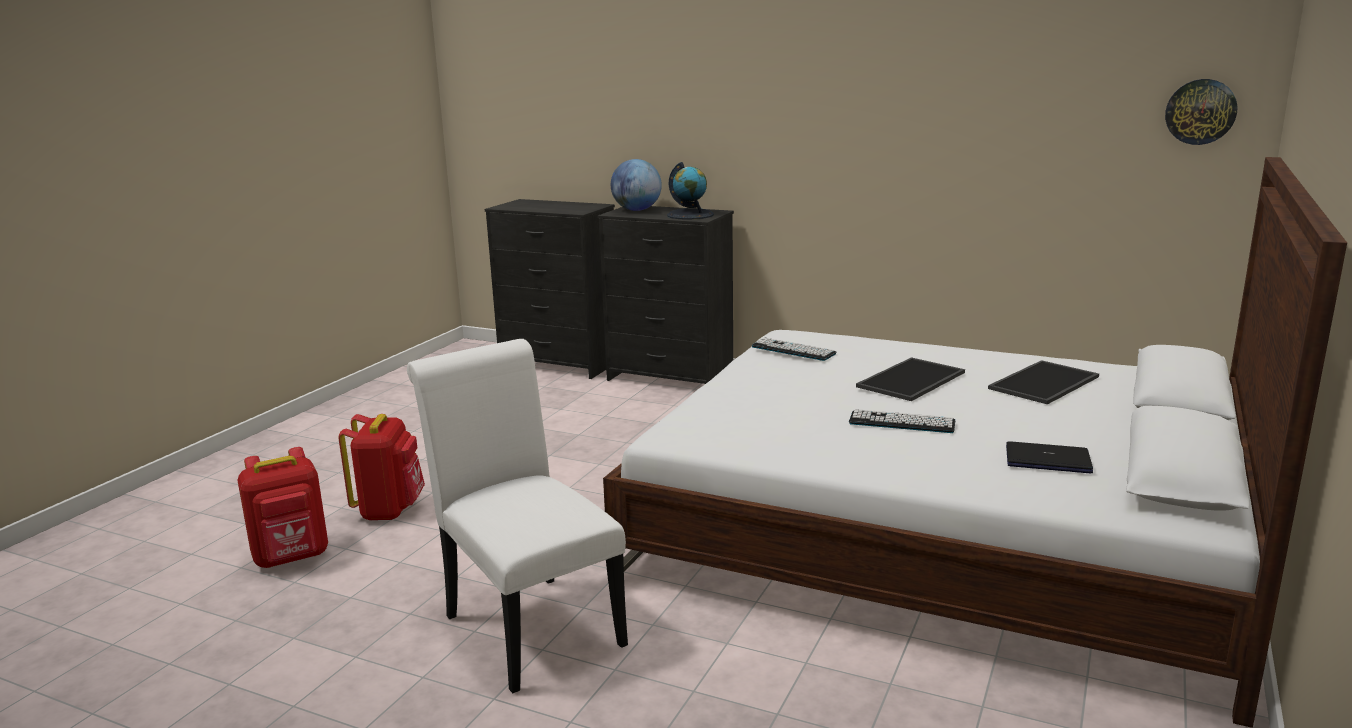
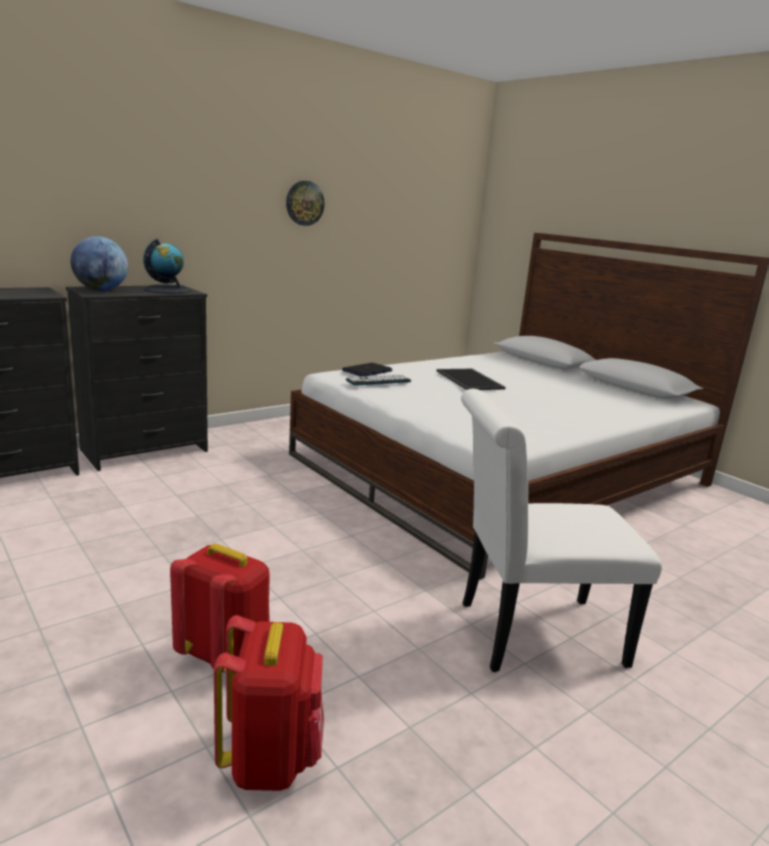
camera: 65 degrees left, 0 degrees up
(901, 422) = (535, 400): keyboard -> none
(1045, 383) = (503, 367): tray -> none
(1048, 459) = (609, 396): laptop -> laptop (367, 371)
(1200, 112) = (453, 210): wall clock -> wall clock (304, 203)

